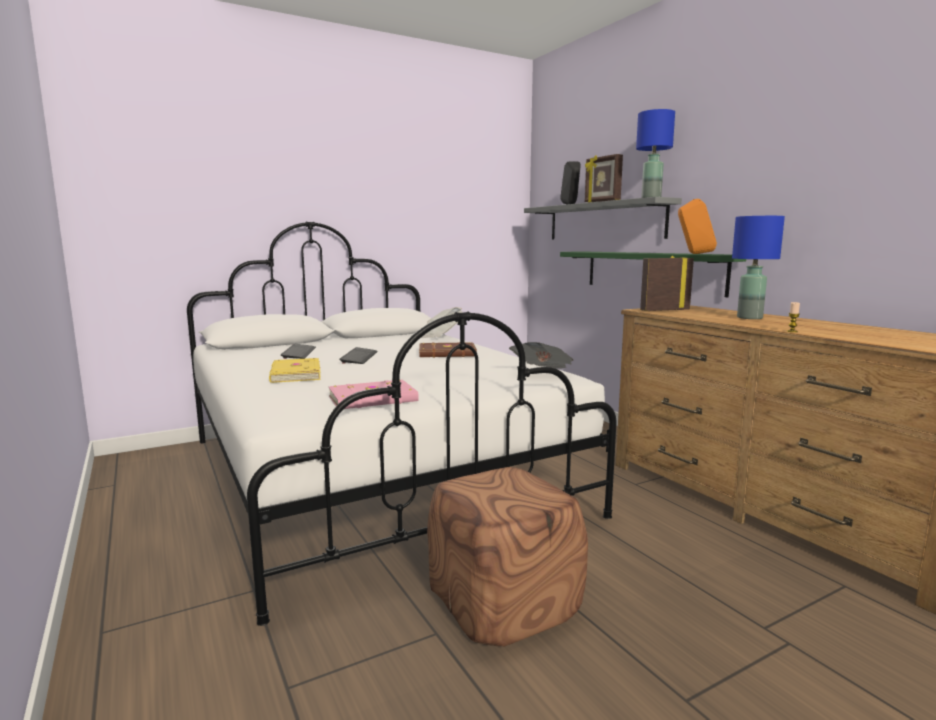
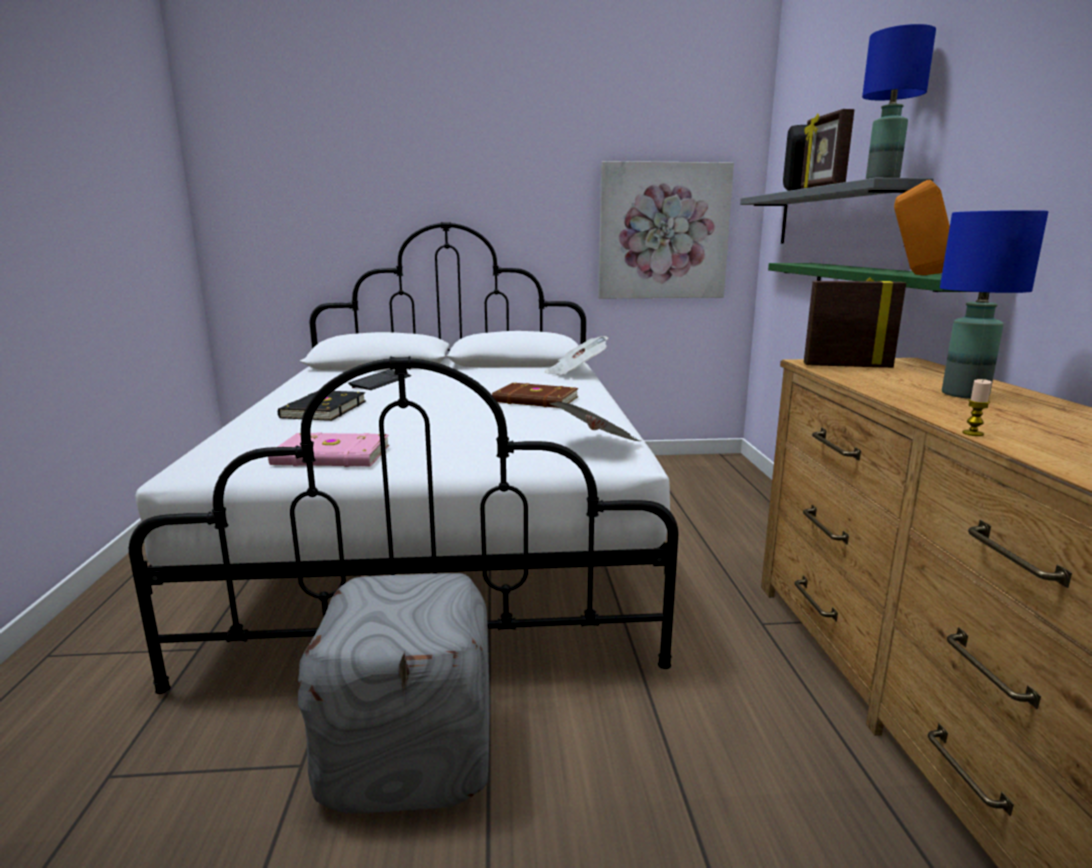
camera: 25 degrees right, 5 degrees up
(294, 374) = (322, 410): yellow book -> black book
(359, 357) = (429, 394): keyboard -> none
(468, 231) = (663, 231): none -> picture
(503, 603) = (412, 750): brown ottoman -> grey ottoman

